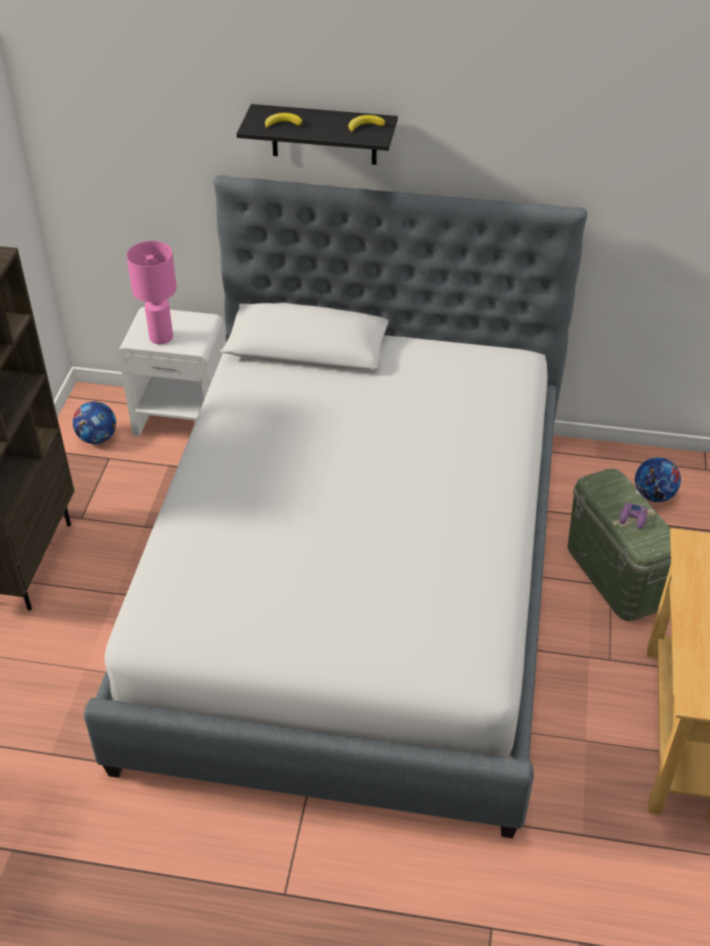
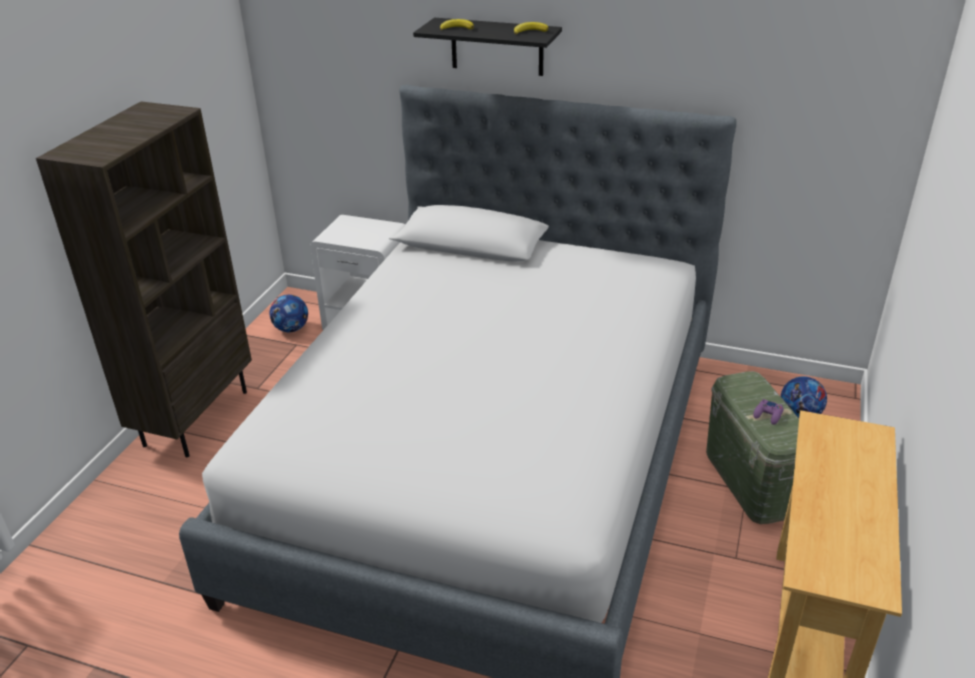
camera: 10 degrees right, 10 degrees down
(161, 337) = (349, 236): pink table lamp -> none

